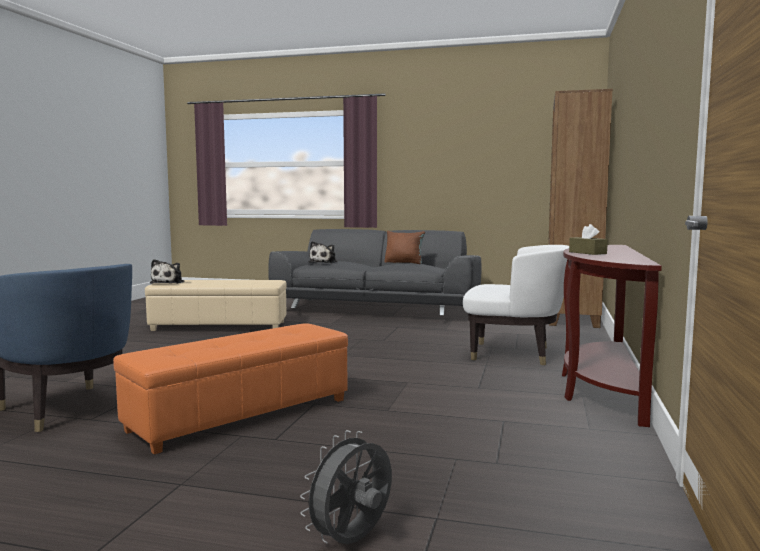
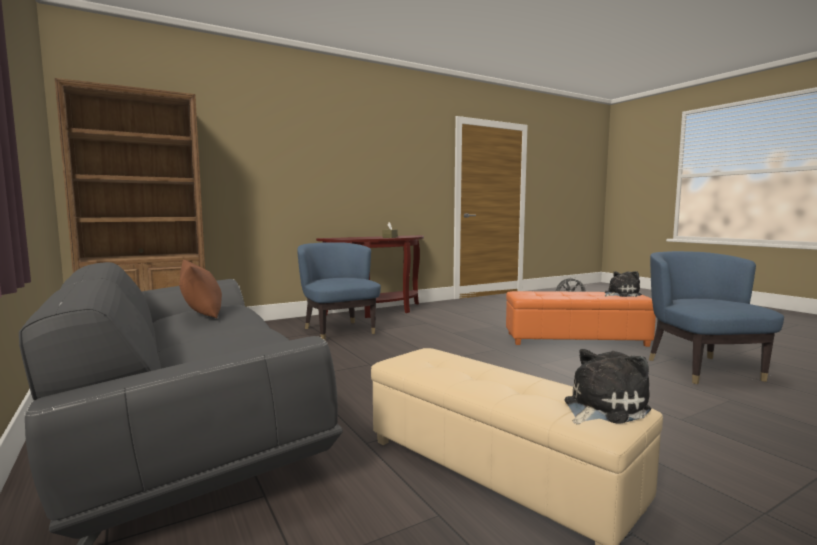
camera: 135 degrees left, 0 degrees up
(324, 262) = (256, 343): plush toy -> plush toy (620, 294)
(513, 354) = (338, 330): white armchair -> blue armchair

